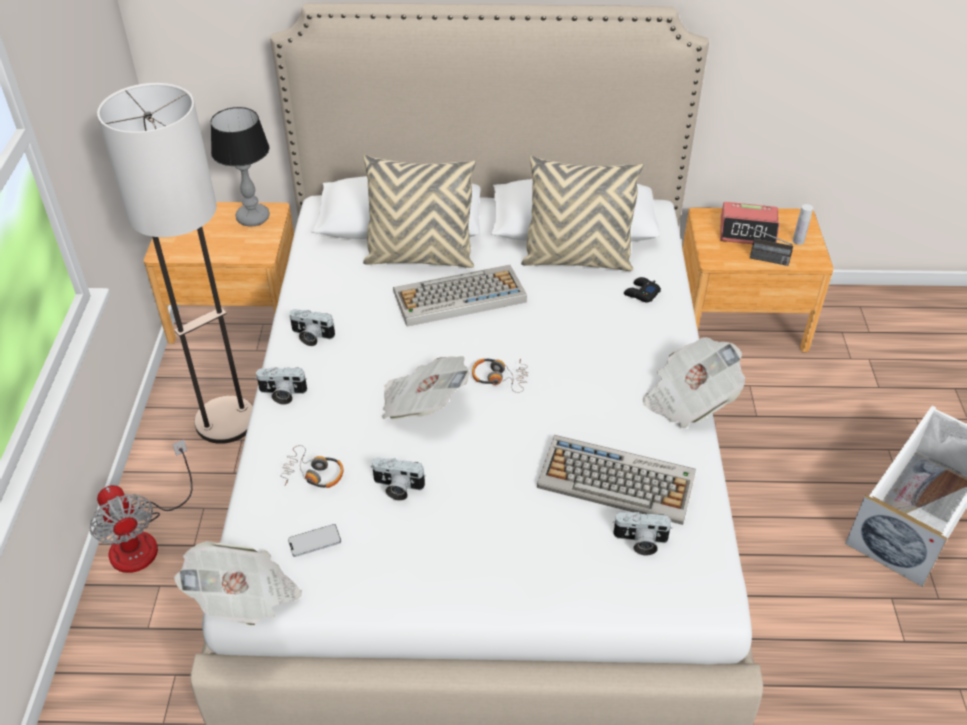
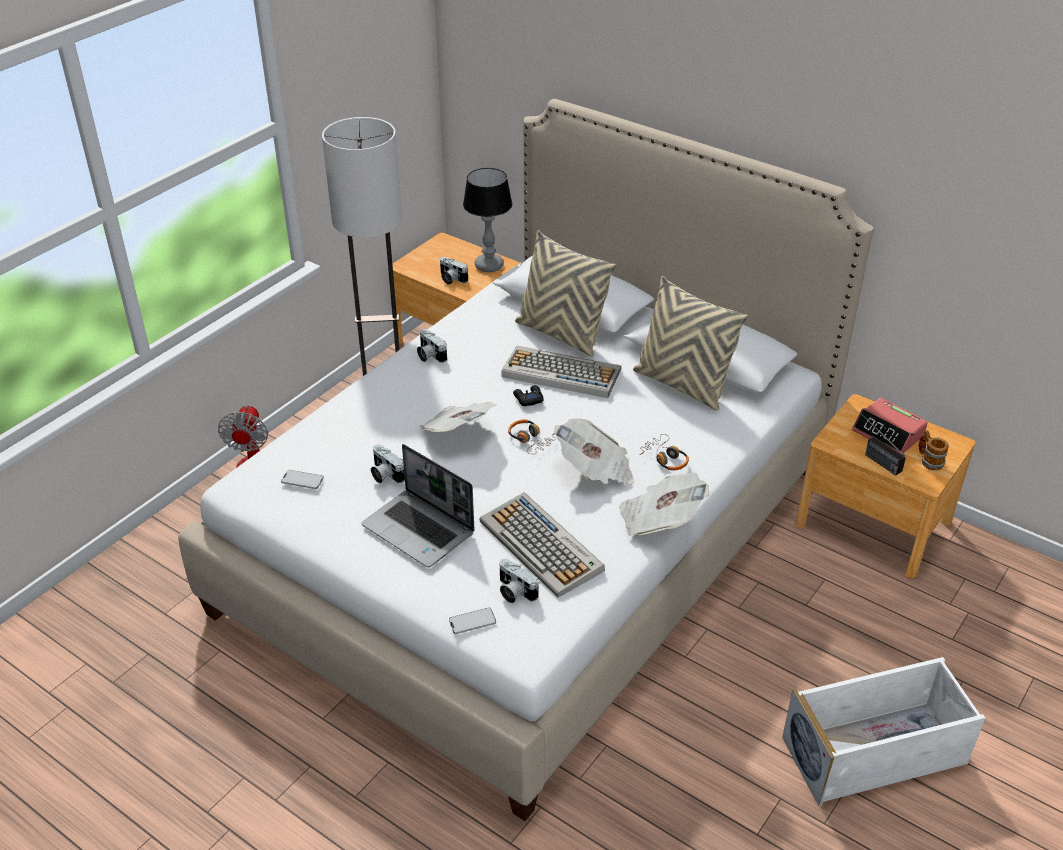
camera: 35 degrees right, 5 degrees down
(245, 598) = (232, 492): newspaper -> newspaper (595, 470)
(282, 394) = (373, 383): camera -> camera (451, 279)
(313, 474) = (341, 440): headphones -> headphones (665, 458)
(489, 528) = (420, 530): none -> laptop
(634, 596) = (472, 621): none -> phone
(641, 293) = (707, 431): black game controller -> black game controller (528, 398)
(798, 241) = (929, 460): white bottle -> mug

